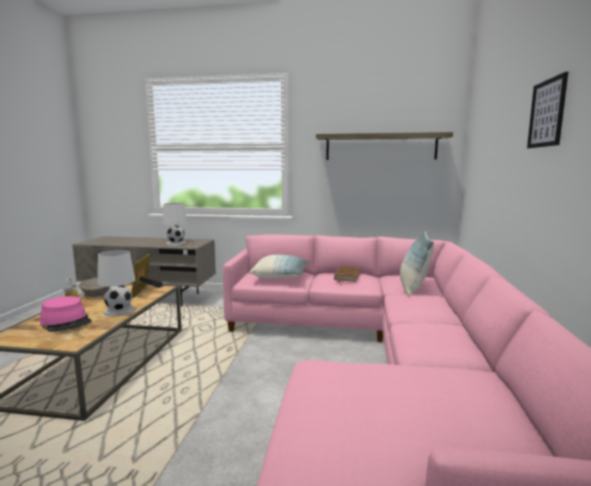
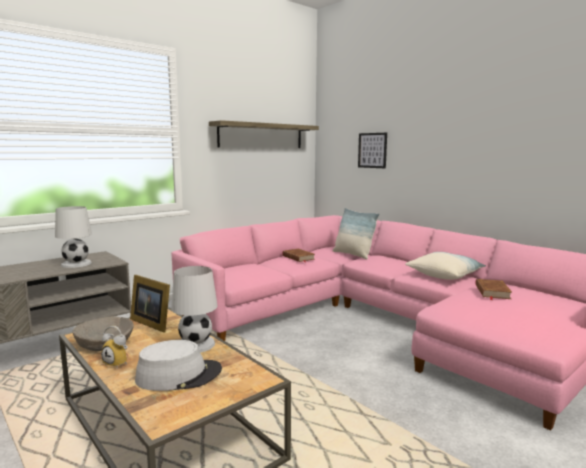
camera: 50 degrees left, 0 degrees up
(66, 322) = (179, 375): pink hat -> grey hat
(281, 276) = (250, 270): pillow -> pillow (444, 275)
(424, 380) = (492, 292): none -> brown book
(547, 113) = (448, 123): picture -> picture (372, 150)

